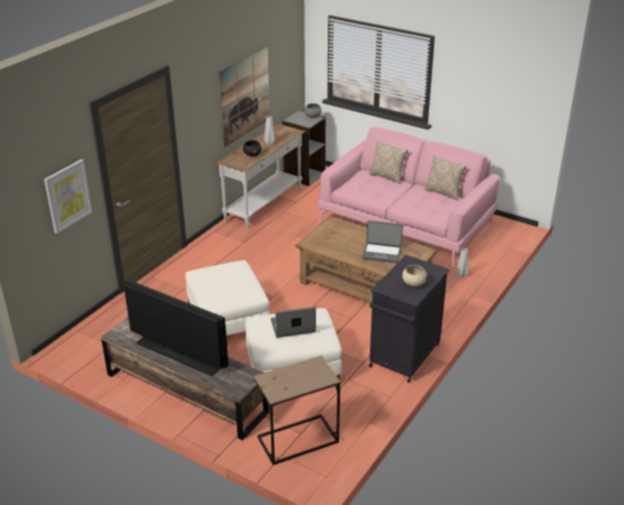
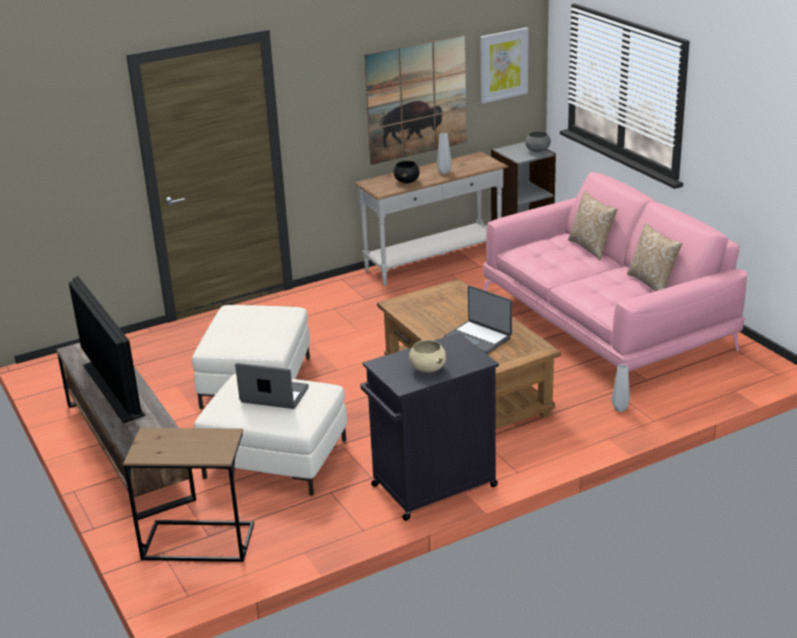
camera: 30 degrees right, 5 degrees down
(68, 196) = (83, 169): picture -> picture (503, 65)

